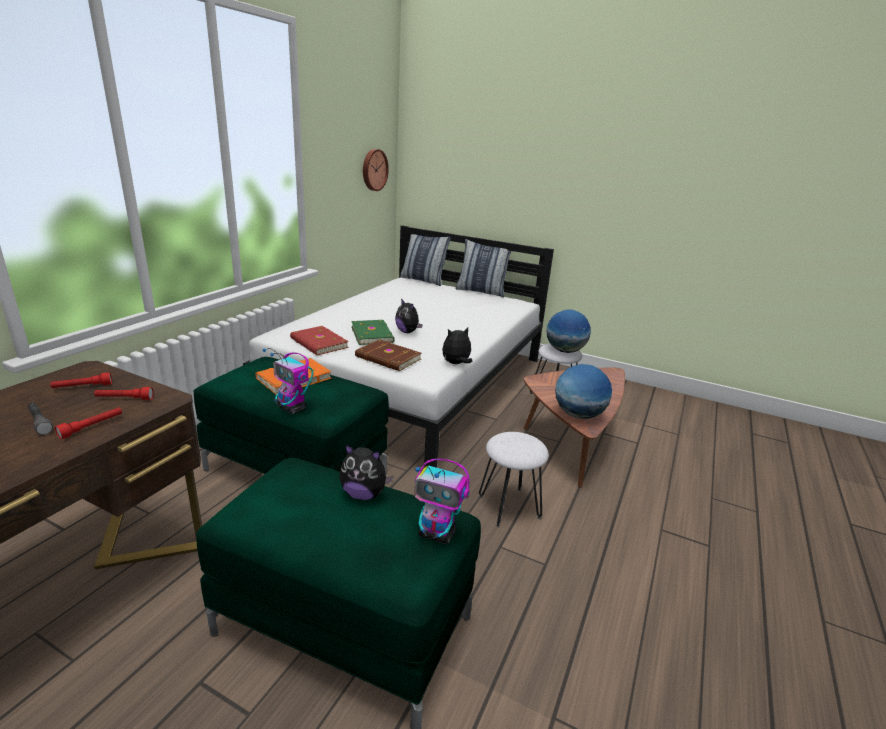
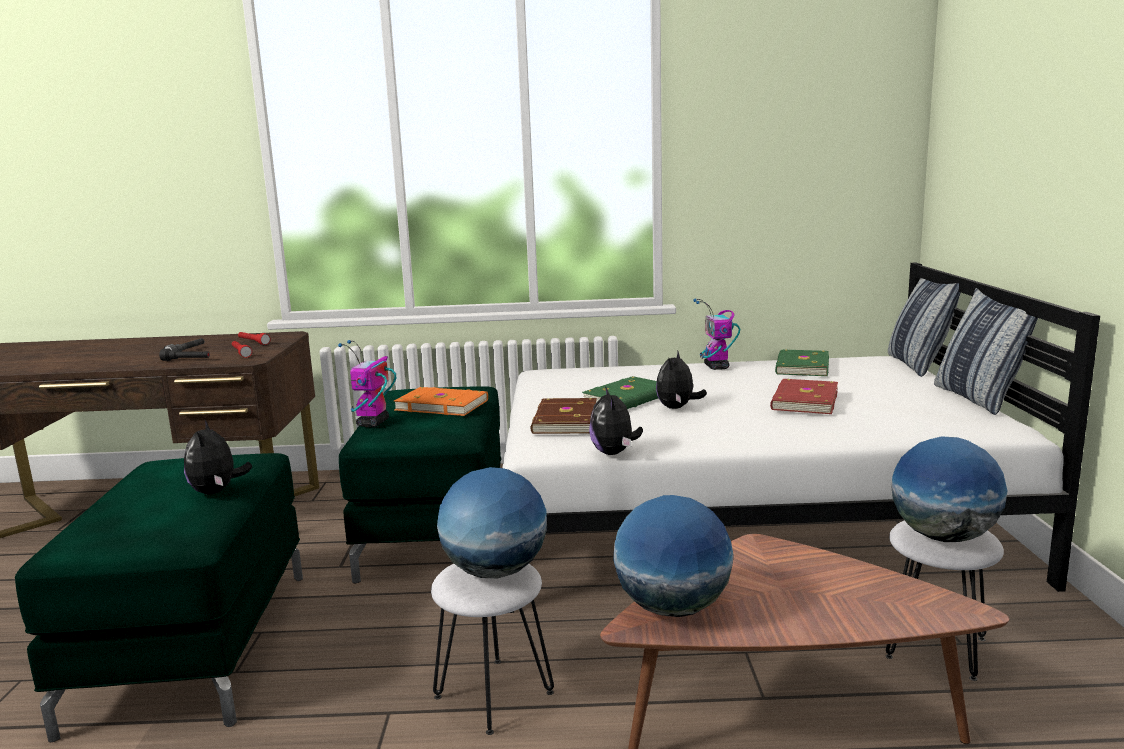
camera: 65 degrees right, 10 degrees down
(92, 427) = (186, 360): red flashlight -> black flashlight
(318, 343) = (553, 389): red book -> red book (803, 401)
(373, 170) = (845, 163): wall clock -> none
(389, 293) = (800, 367): none -> green book
(438, 534) = (152, 540): toy robot -> toy robot (716, 367)
(456, 364) = (614, 453): plush toy -> plush toy turned 135 degrees counterclockwise
(518, 441) = (495, 572): none -> globe

